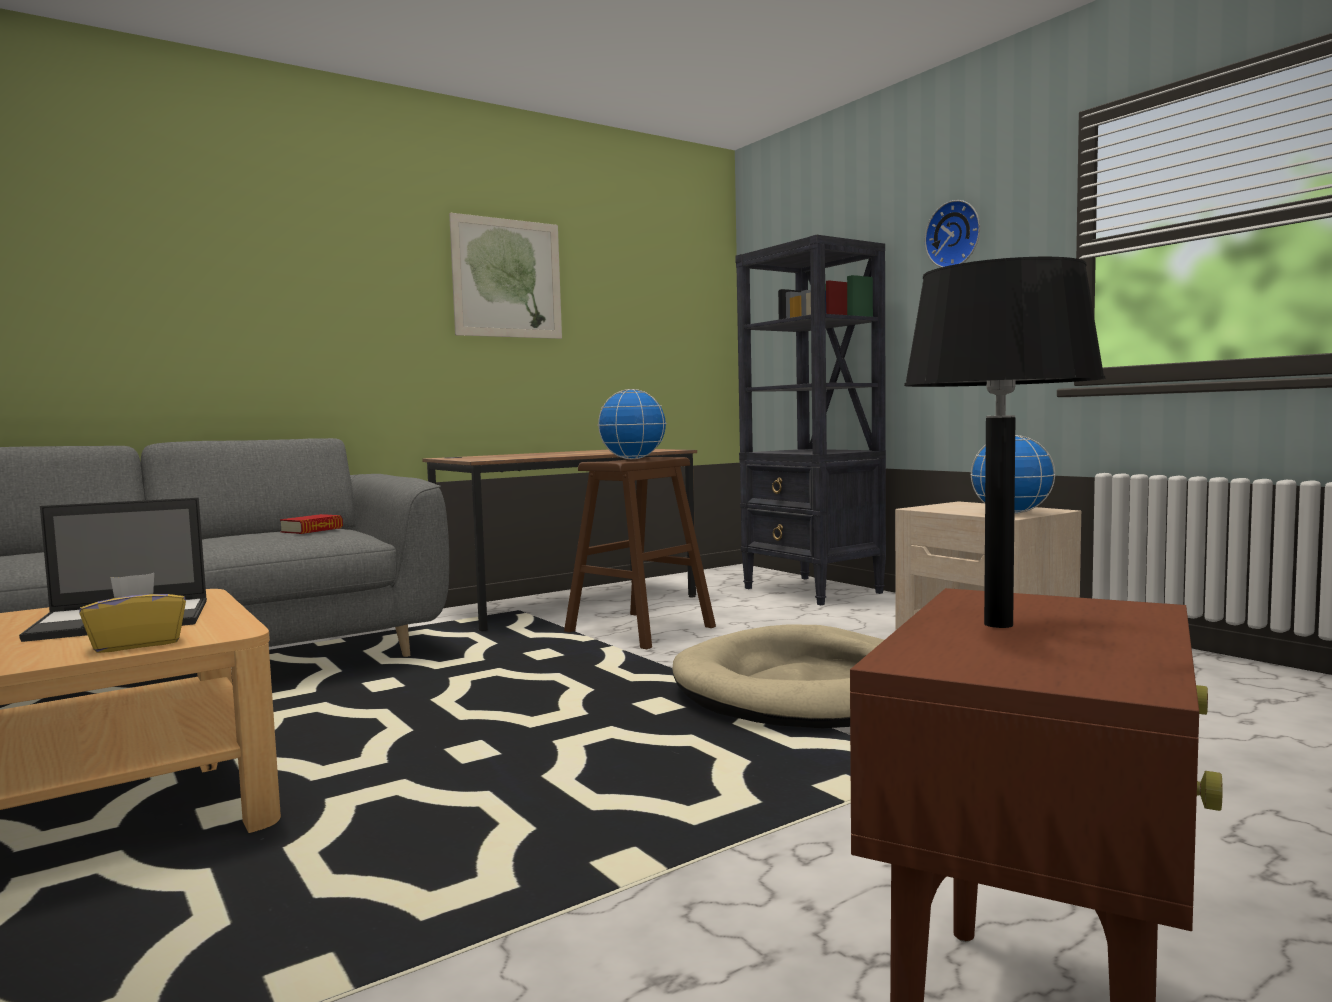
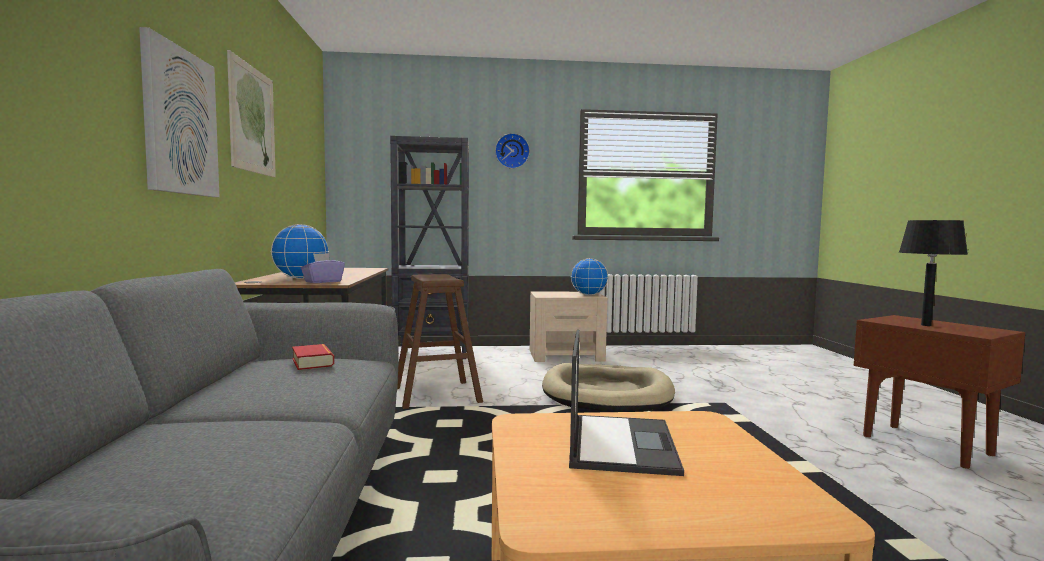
camera: 60 degrees left, 0 degrees up
(137, 644) = (726, 440): yellow tissue box -> none
(354, 302) = (179, 122): none -> picture
(485, 458) = (323, 282): none -> purple tissue box
(632, 459) = (430, 277): globe -> globe (301, 278)

